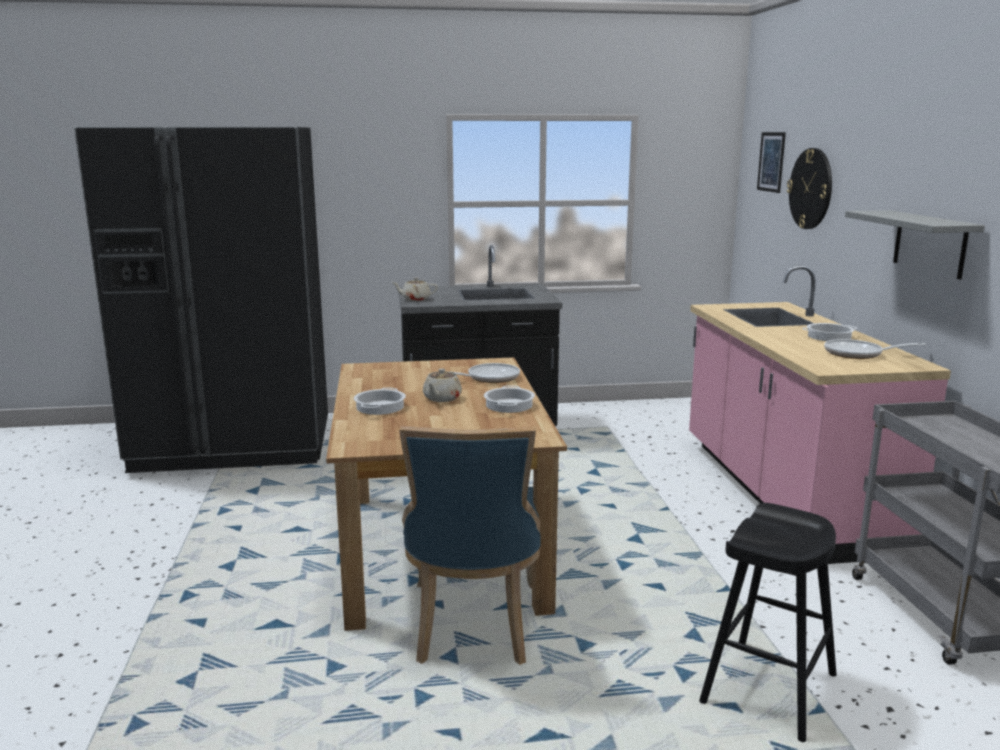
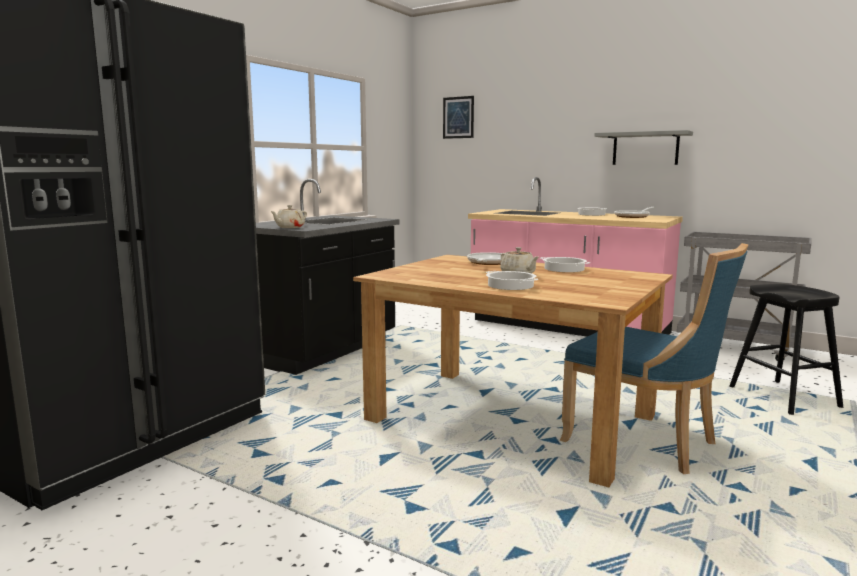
camera: 50 degrees left, 5 degrees down
(811, 189) = (512, 130): wall clock -> none

